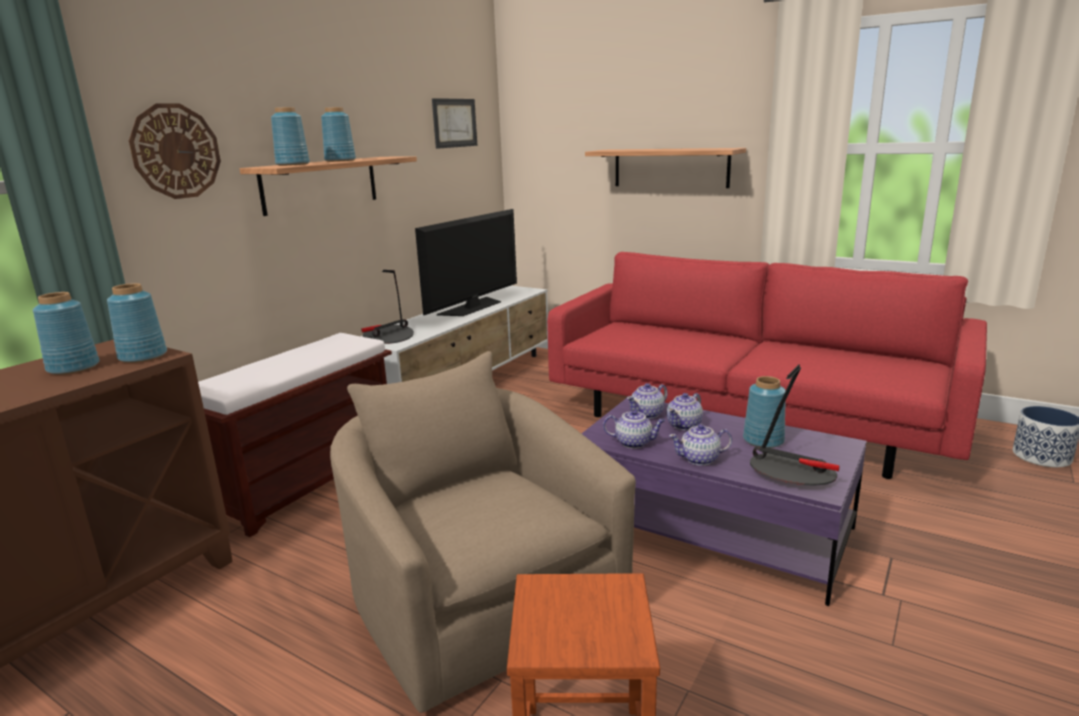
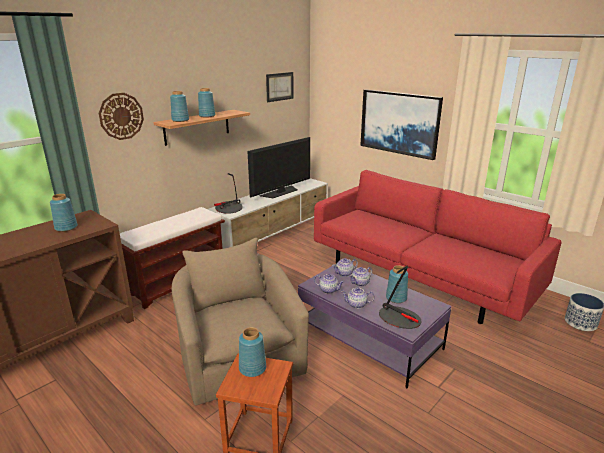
camera: 10 degrees right, 5 degrees up
(142, 356) = (96, 224): blue vase -> blue vase (252, 368)
(670, 168) = (399, 123): shelf -> picture

